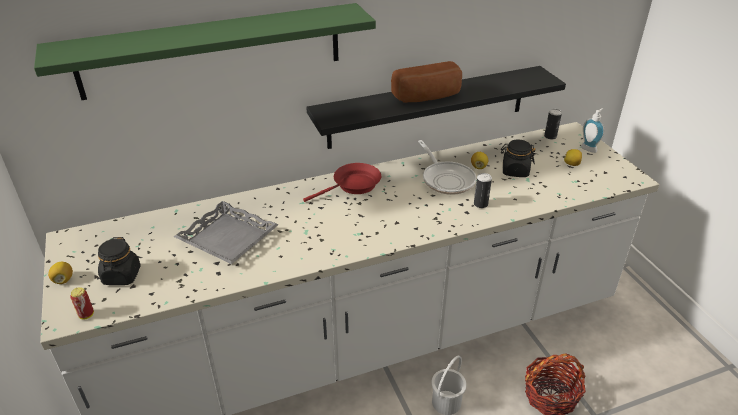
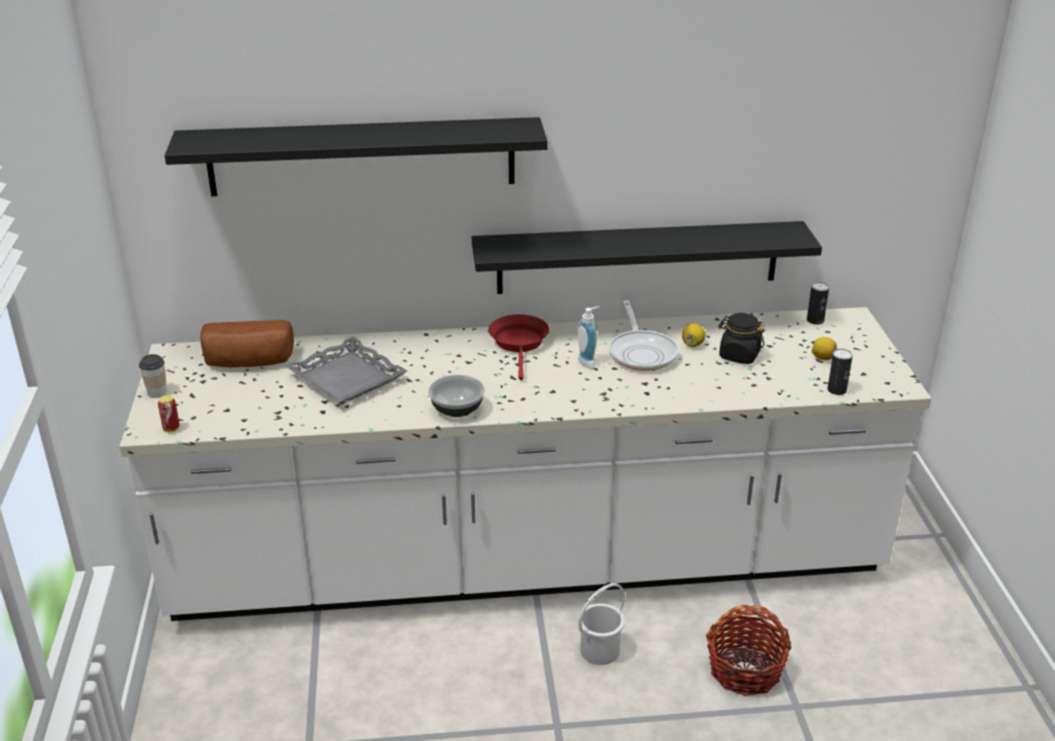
camera: 15 degrees right, 5 degrees down
(63, 280) = (157, 392): lemon -> cup
(122, 276) = (218, 398): black jar -> none
(212, 50) = (362, 156): green shelf -> black shelf
(330, 251) = (457, 409): none -> bowl
(353, 186) = (519, 344): red frying pan -> red frying pan turned 75 degrees counterclockwise
(428, 97) = (627, 243): bread -> bread (248, 362)
(480, 204) = (670, 386): can -> can (836, 390)
(589, 148) = (862, 342): soap dispenser -> soap dispenser (589, 362)

